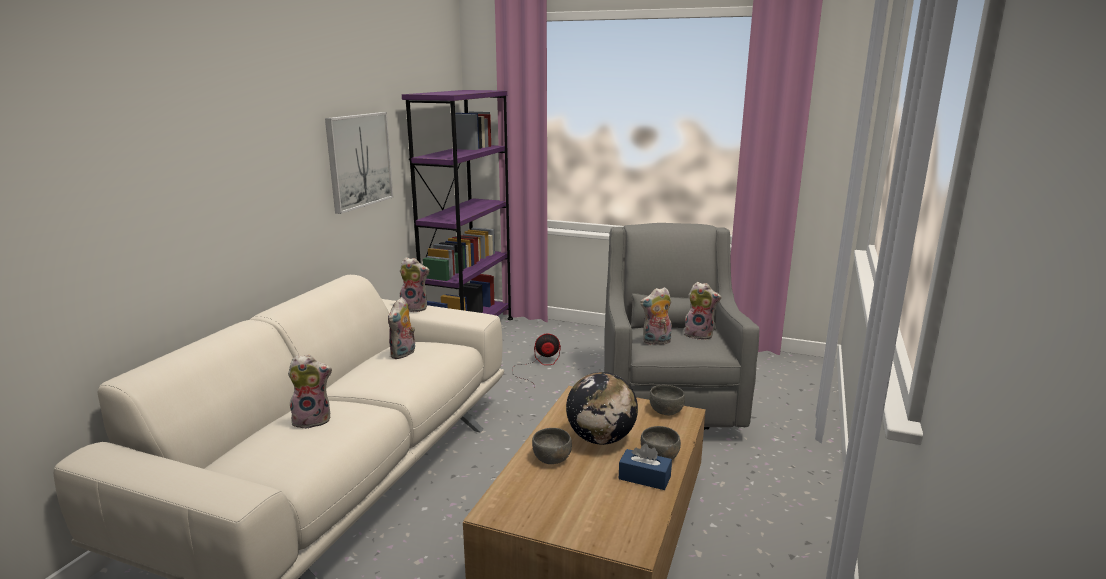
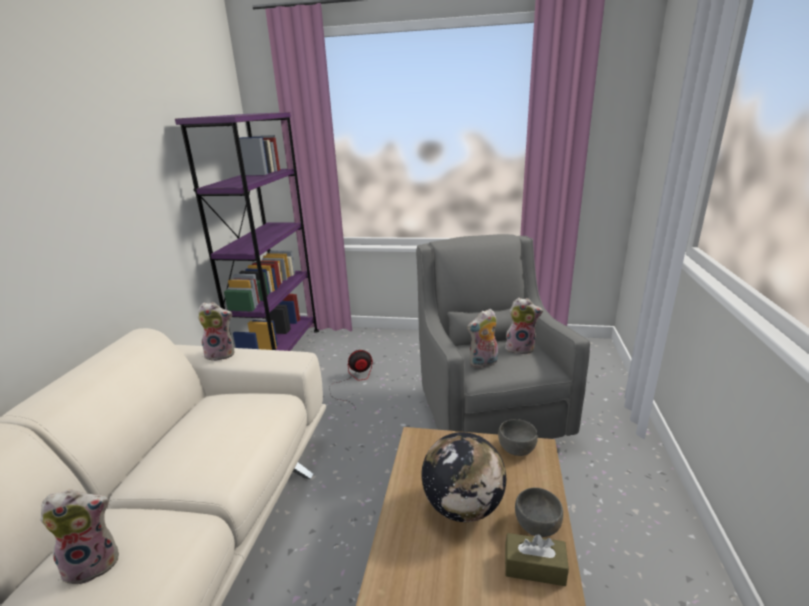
camera: 10 degrees left, 5 degrees up
(359, 160) = (132, 197): picture -> none
(404, 354) = (214, 418): plush toy -> none
(552, 458) = (416, 553): grey bowl -> none
(644, 478) = (534, 567): blue tissue box -> brown tissue box

